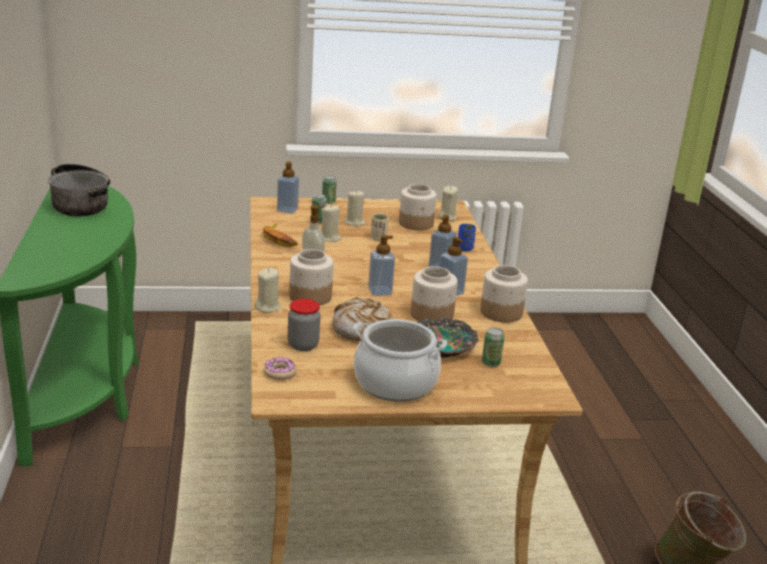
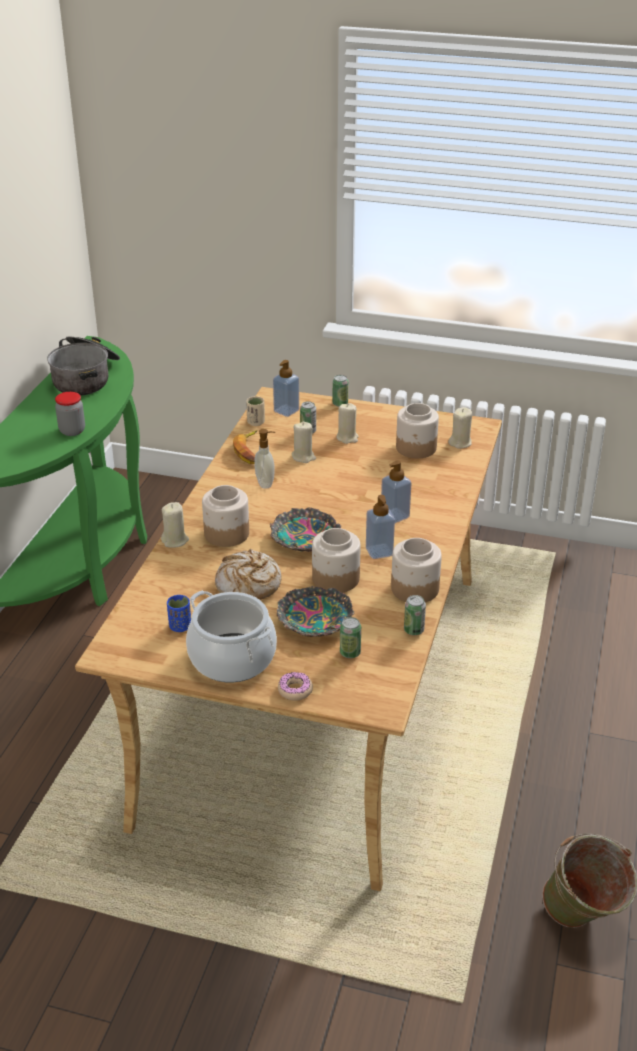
camera: 25 degrees right, 10 degrees up
(279, 373) = (131, 624): donut -> donut (295, 690)
(303, 345) = (176, 594): jar -> jar (72, 431)
(378, 238) = (357, 464): beige cup -> beige cup (256, 422)
(380, 291) = (303, 538): soap dispenser -> bowl
(465, 248) = (445, 492): blue cup -> blue cup (180, 626)
(526, 340) = (413, 630): none -> can

